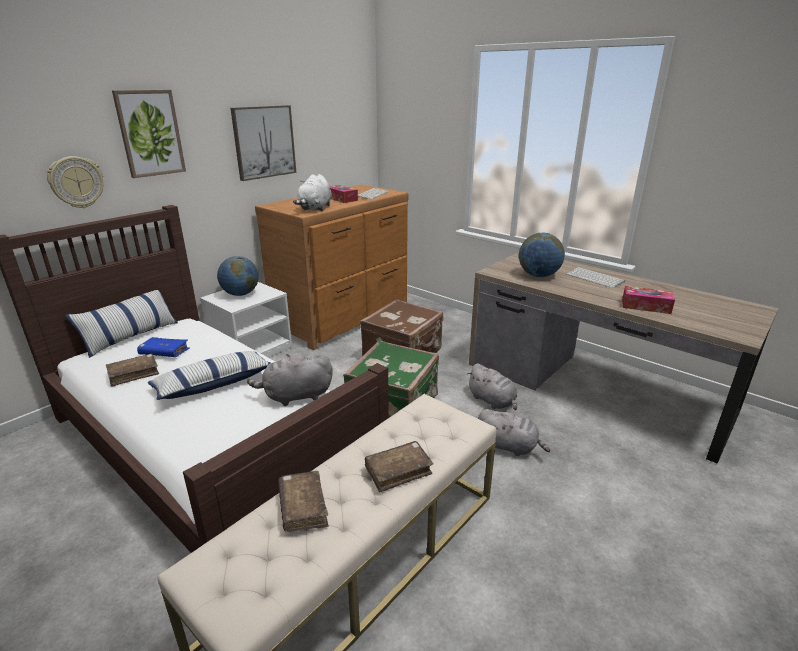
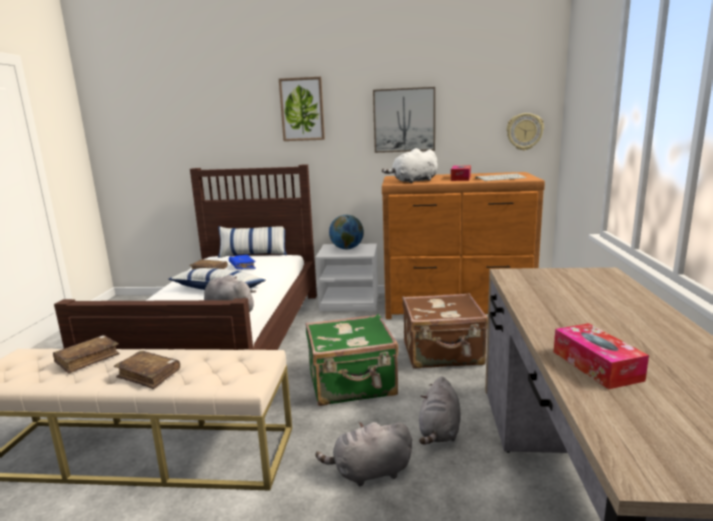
camera: 55 degrees right, 10 degrees down
(76, 182) = (248, 140): wall clock -> wall clock (524, 131)
(509, 446) = (369, 472): grey plush toy -> grey plush toy turned 90 degrees clockwise
(538, 275) = (551, 291): globe -> none
(596, 278) = (628, 317): keyboard -> none

